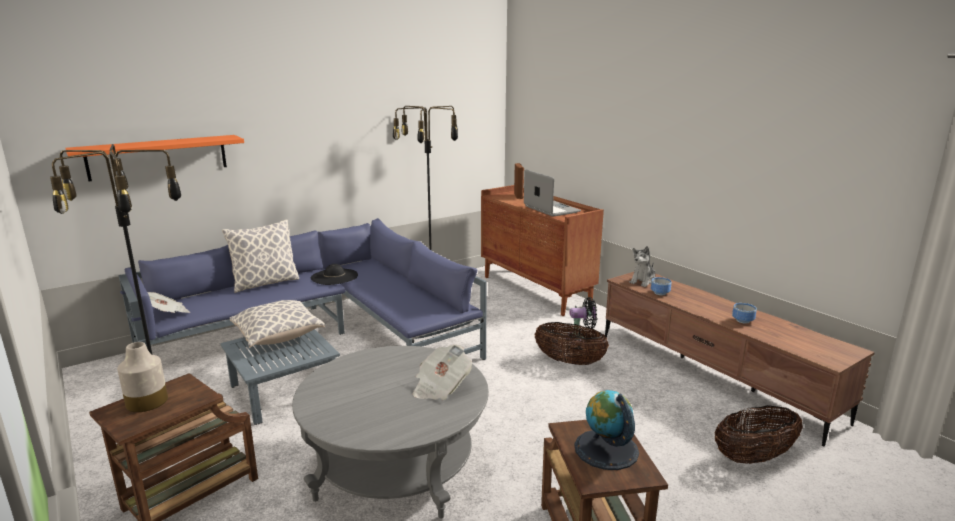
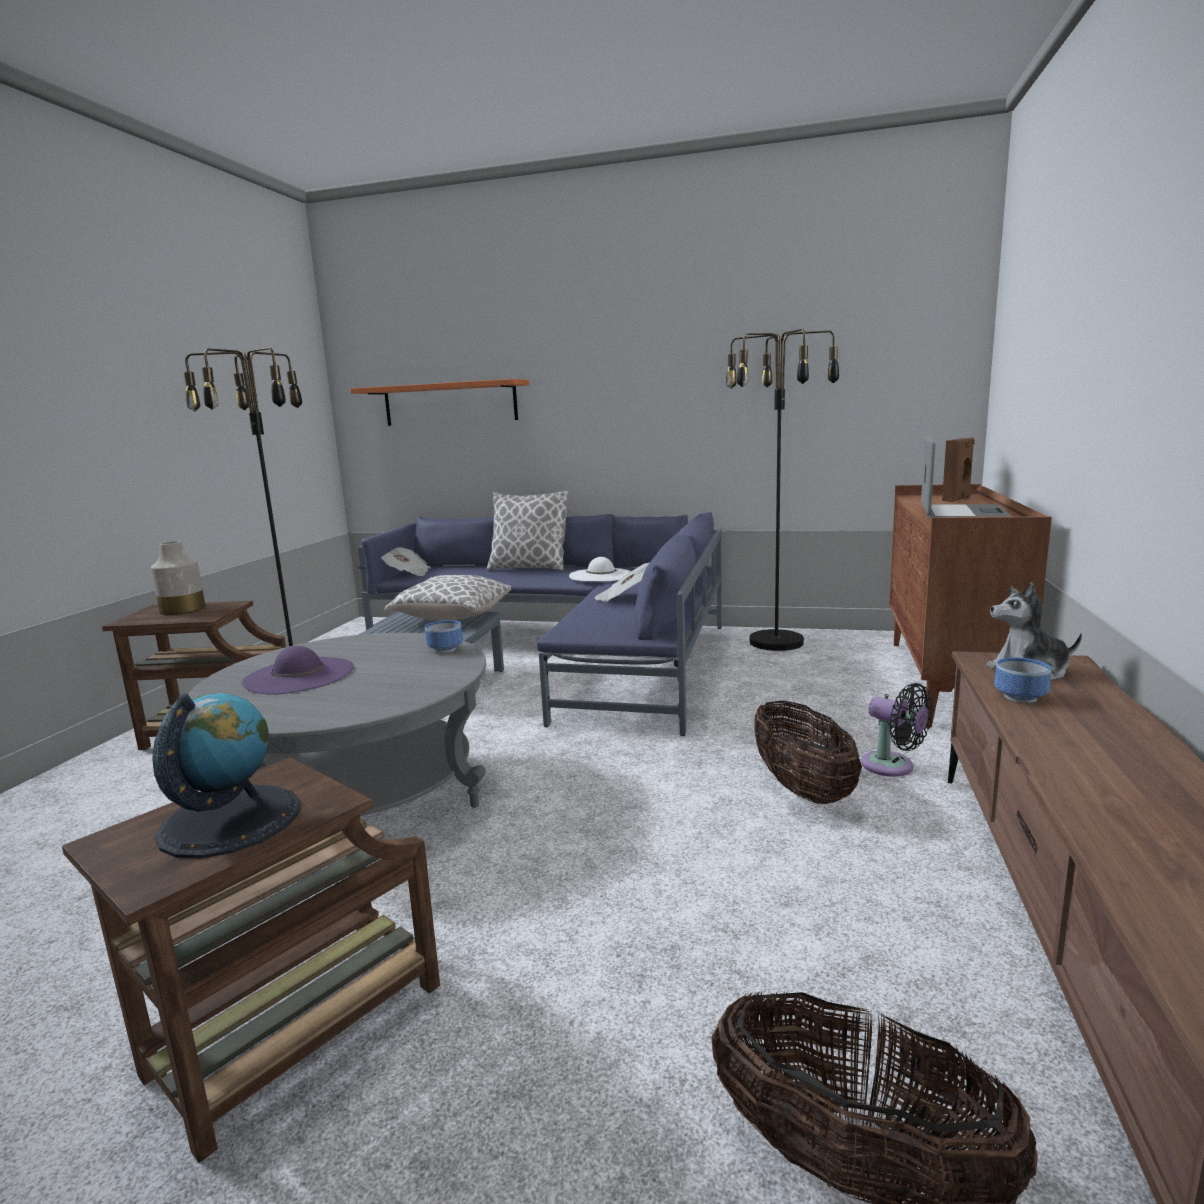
camera: 50 degrees right, 5 degrees down
(334, 276) = (600, 575): black hat -> white hat
(369, 402) = (299, 675): none -> purple hat
(440, 387) = (379, 688): newspaper -> newspaper (625, 598)
(742, 320) = (1136, 807): bowl -> bowl (447, 649)

